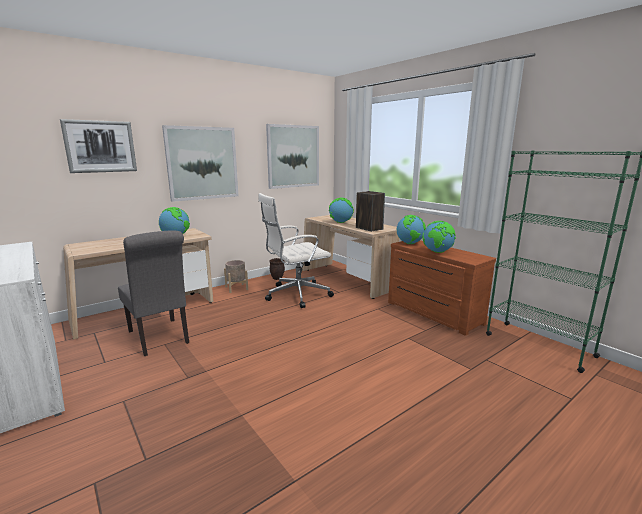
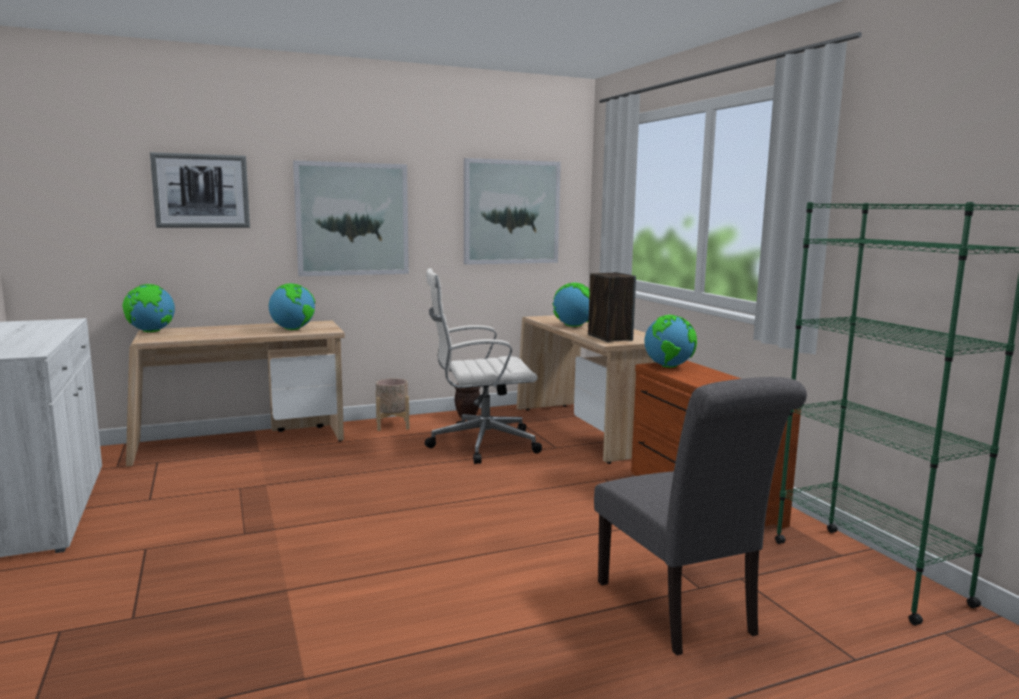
camera: 15 degrees right, 5 degrees down
(160, 338) = (238, 480): grey chair -> grey chair (681, 612)
(437, 252) = (702, 382): globe -> globe (151, 332)

